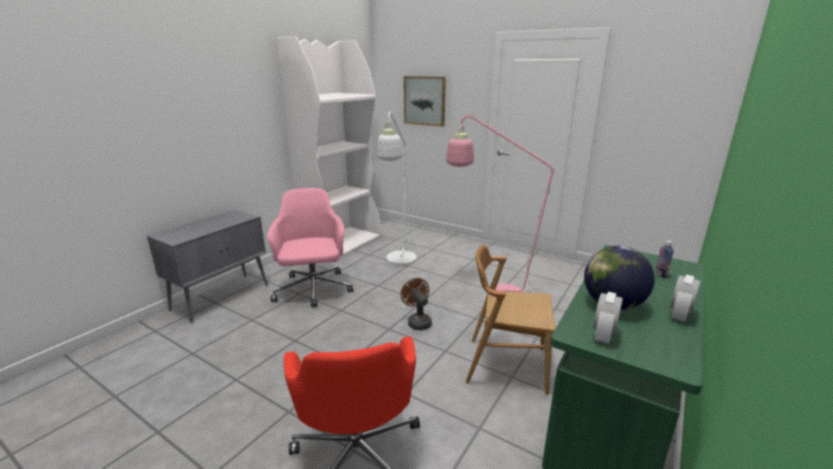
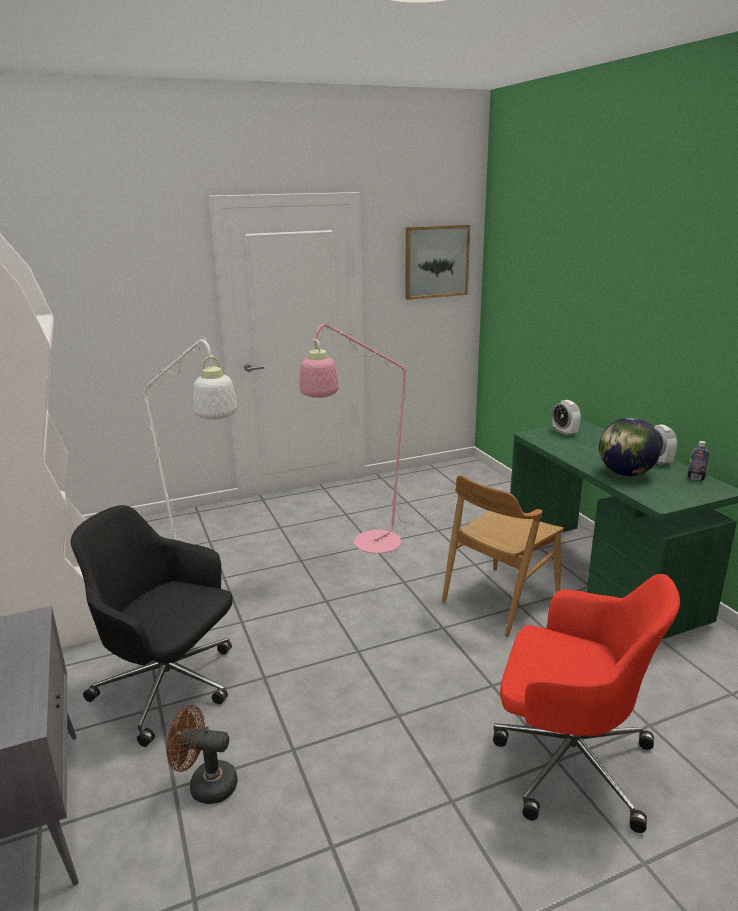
camera: 55 degrees left, 0 degrees up
(313, 290) = (170, 687): pink office chair -> black office chair
(417, 321) = (367, 623): brown fan -> brown fan (206, 785)
(424, 101) = (94, 310): picture -> picture (436, 261)
(603, 336) = (670, 495): alarm clock -> alarm clock (564, 432)
(660, 275) = (590, 439): bottle -> bottle (695, 478)

